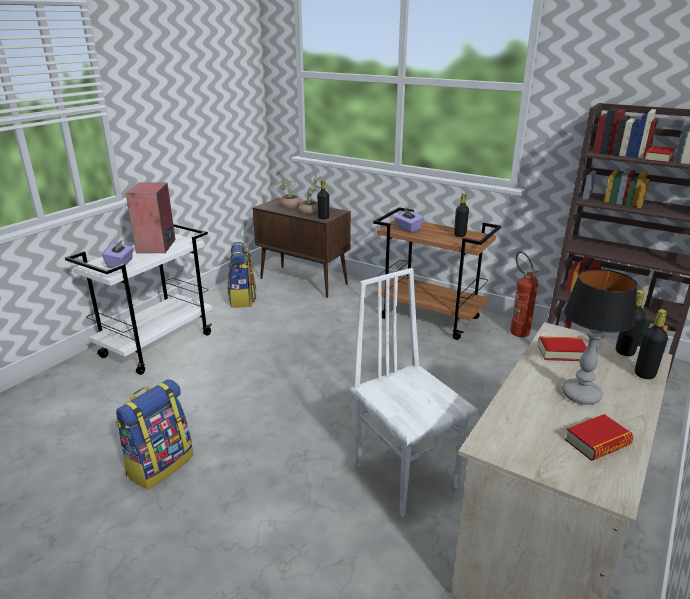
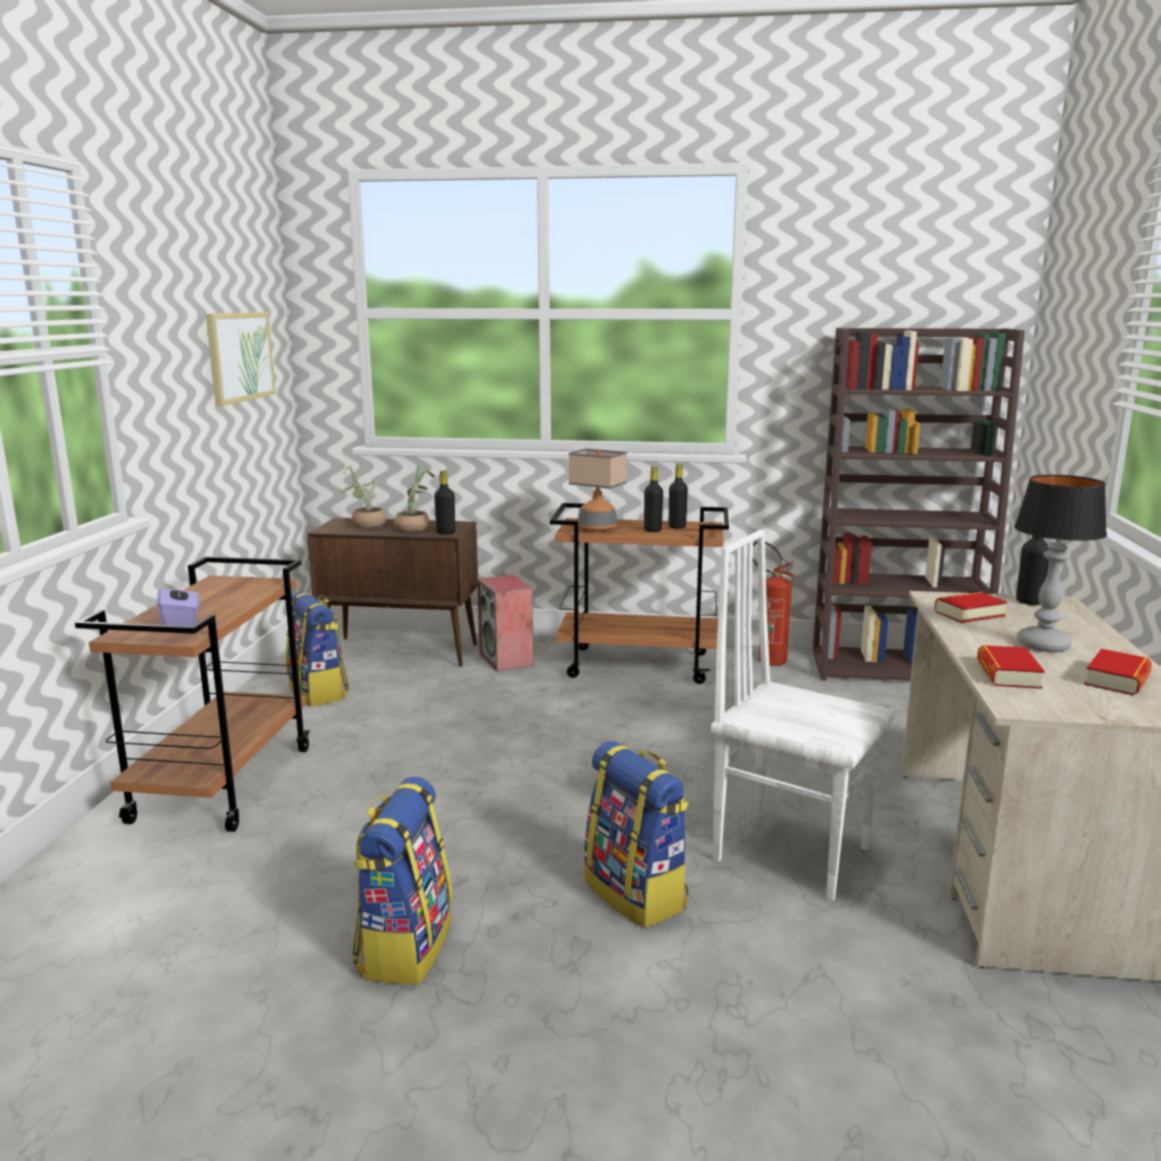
camera: 25 degrees left, 10 degrees down
(156, 246) = (216, 594): speaker -> speaker (507, 660)
(158, 344) = (223, 783): white cart -> brown cart
(218, 102) = (239, 356): none -> picture
(295, 473) = (637, 894): none -> backpack
(408, 228) = (597, 528): purple tissue box -> table lamp
(644, 374) = (1075, 616): black bottle -> black bottle (652, 530)
(658, 158) = (927, 389): book -> book (1008, 674)

